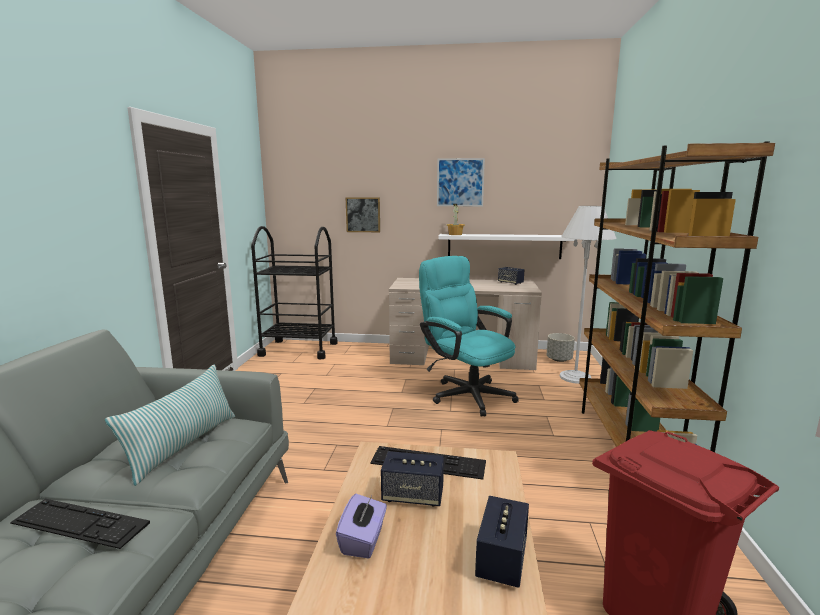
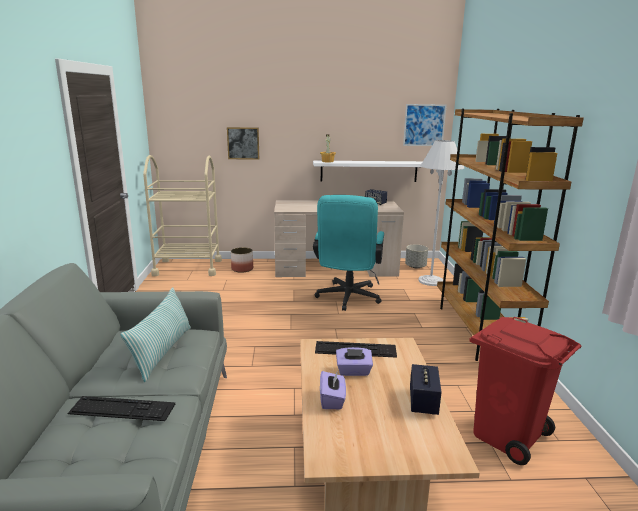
camera: 10 degrees left, 5 degrees up
(299, 349) = (188, 267): black cart -> beige cart
(356, 353) = (242, 269): none -> planter
(413, 496) = (353, 371): speaker -> purple tissue box
(460, 182) = (331, 115): picture -> picture (424, 125)
(466, 393) = (347, 299): turquoise office chair -> turquoise office chair turned 120 degrees counterclockwise

